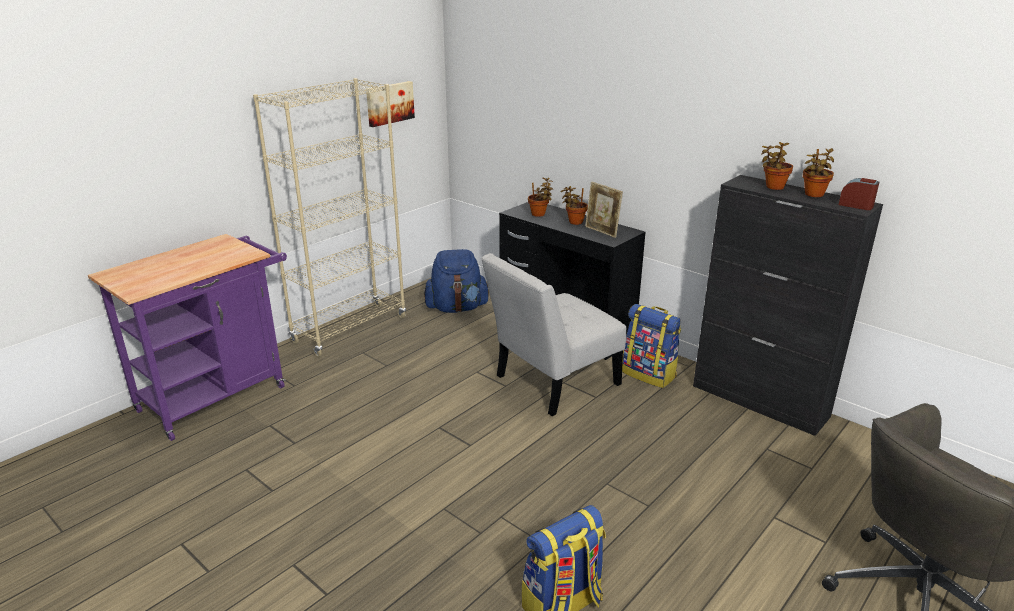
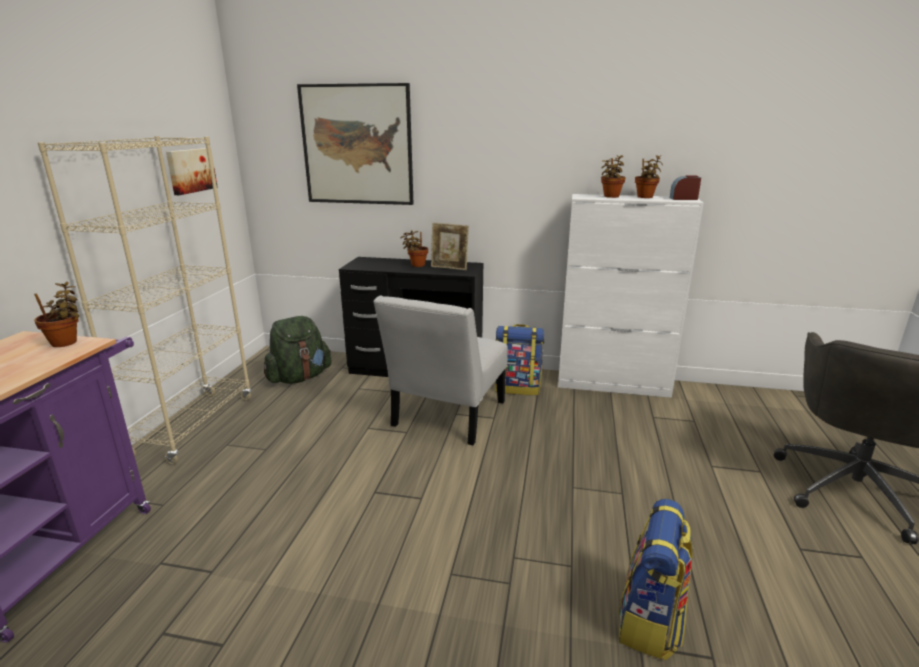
camera: 30 degrees left, 5 degrees down
(457, 308) = (299, 378): blue backpack -> green backpack
(539, 214) = (379, 265): potted plant -> potted plant (67, 343)
(541, 89) = (357, 145): none -> picture
(760, 401) = (613, 384): black cabinet -> white cabinet

